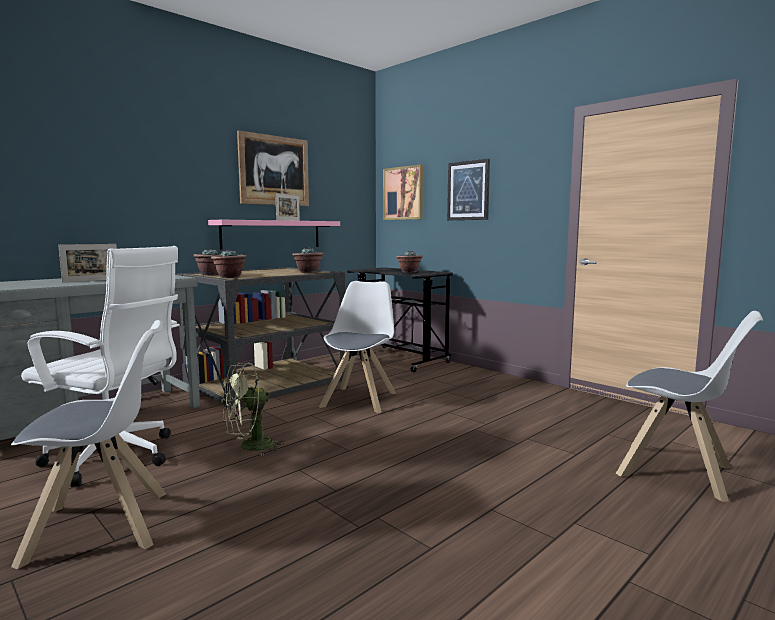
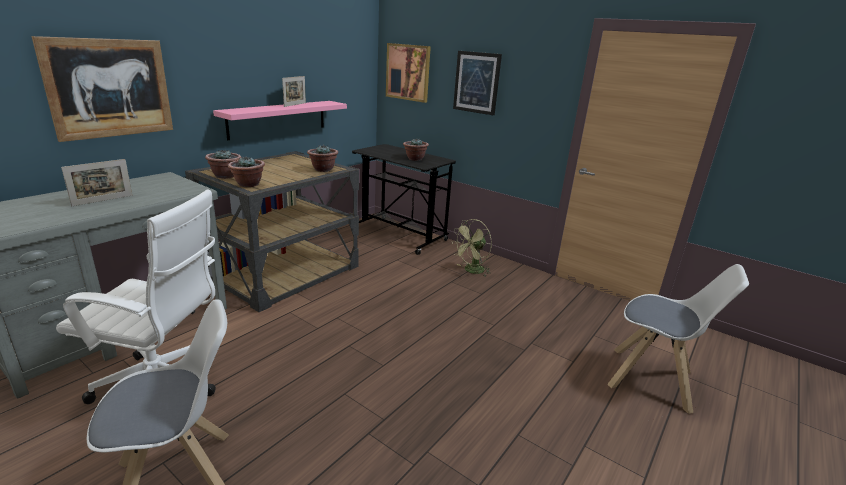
camera: 10 degrees left, 15 degrees up
(250, 447) = (291, 365): green fan -> green fan (471, 271)
(274, 170) = (278, 50): picture -> picture (110, 88)
(360, 399) = (377, 294): chair -> none

